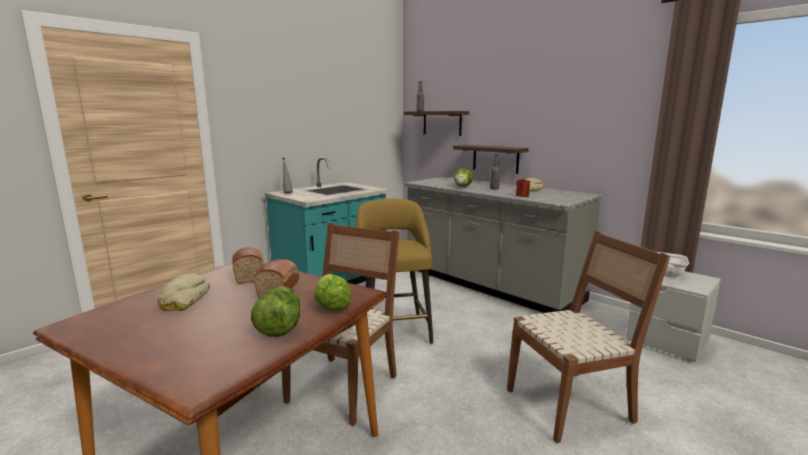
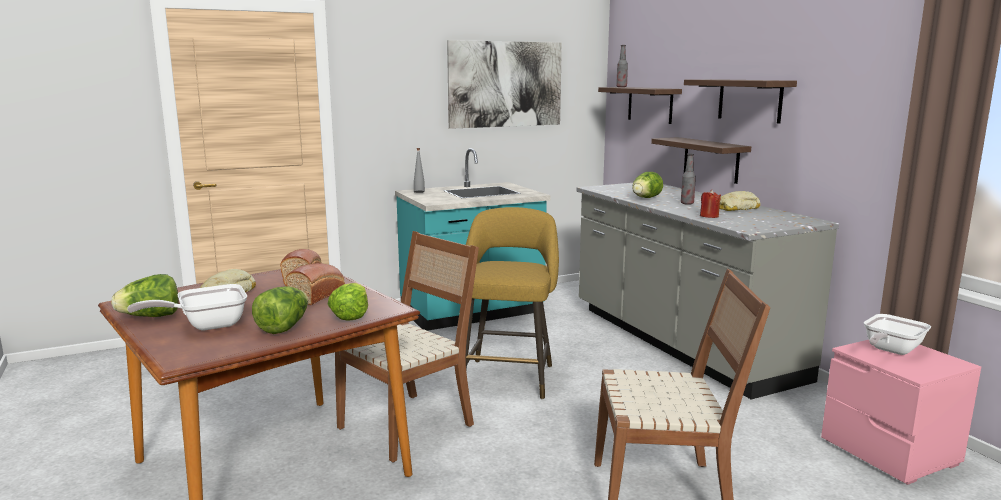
camera: 20 degrees right, 0 degrees up
(116, 338) = (151, 317): none -> lettuce
(192, 338) = (206, 325): none -> frying pan
(340, 108) = (505, 84): none -> picture
(526, 116) = (749, 100): none -> shelf
(667, 341) = (891, 452): white nightstand -> pink nightstand

